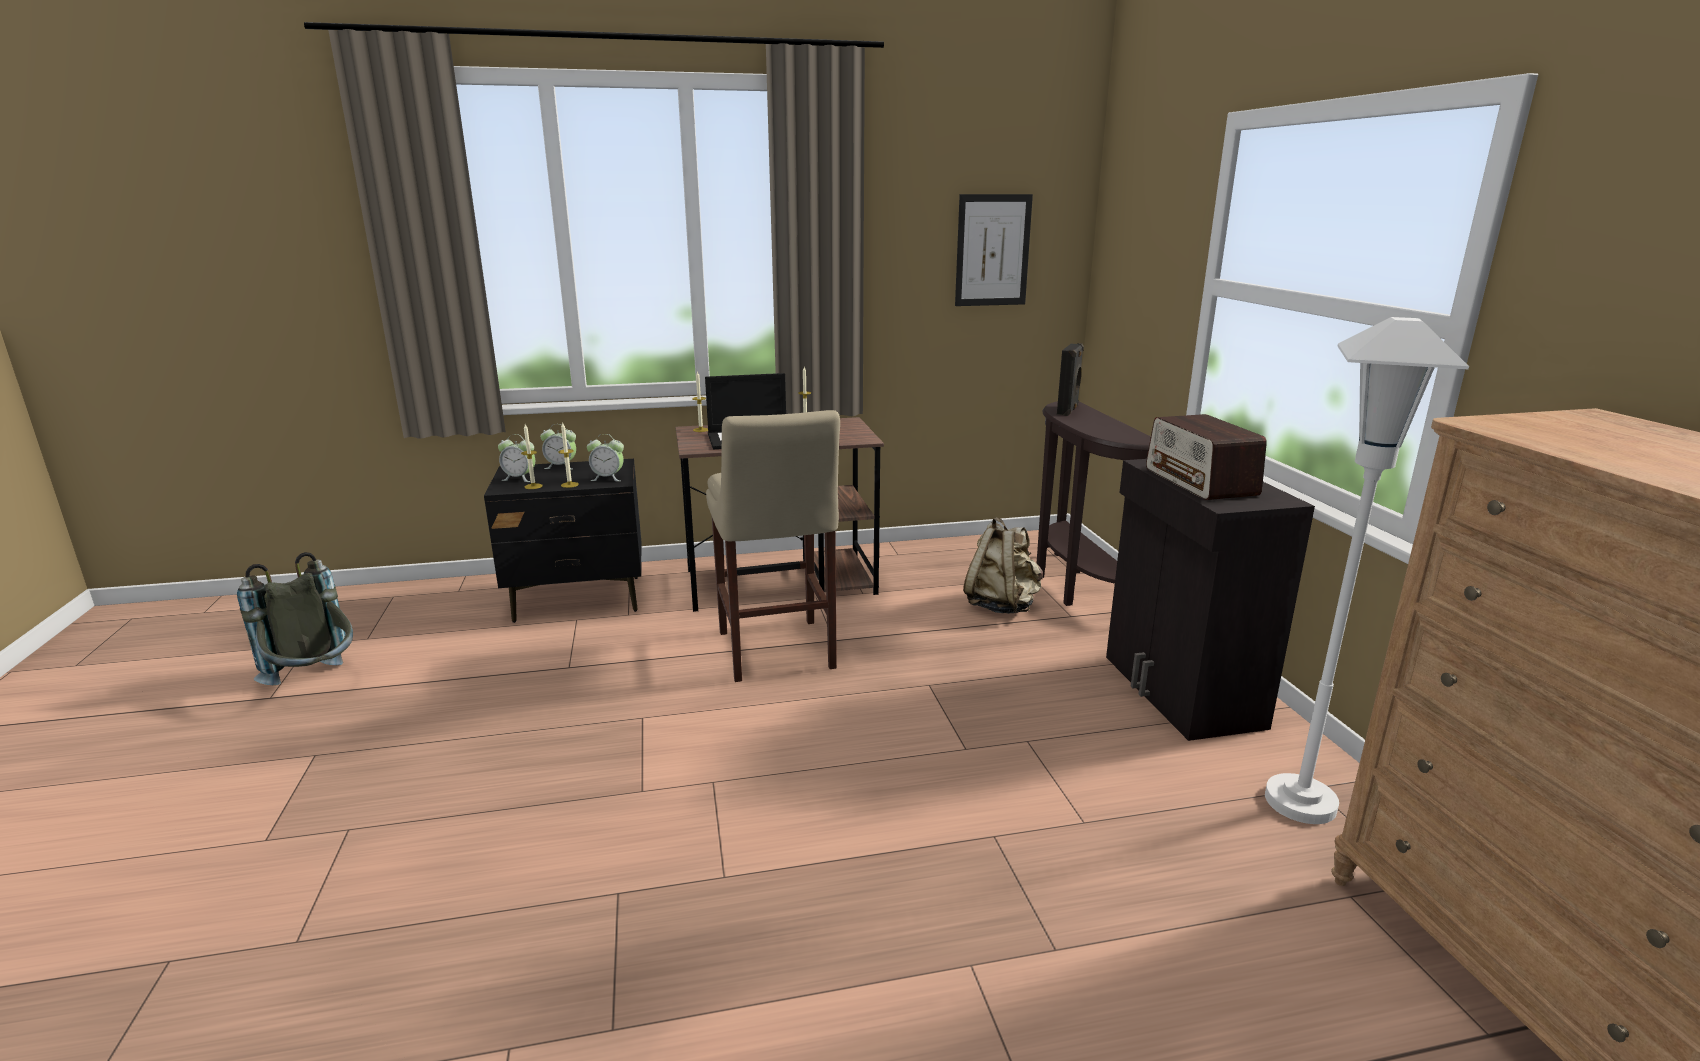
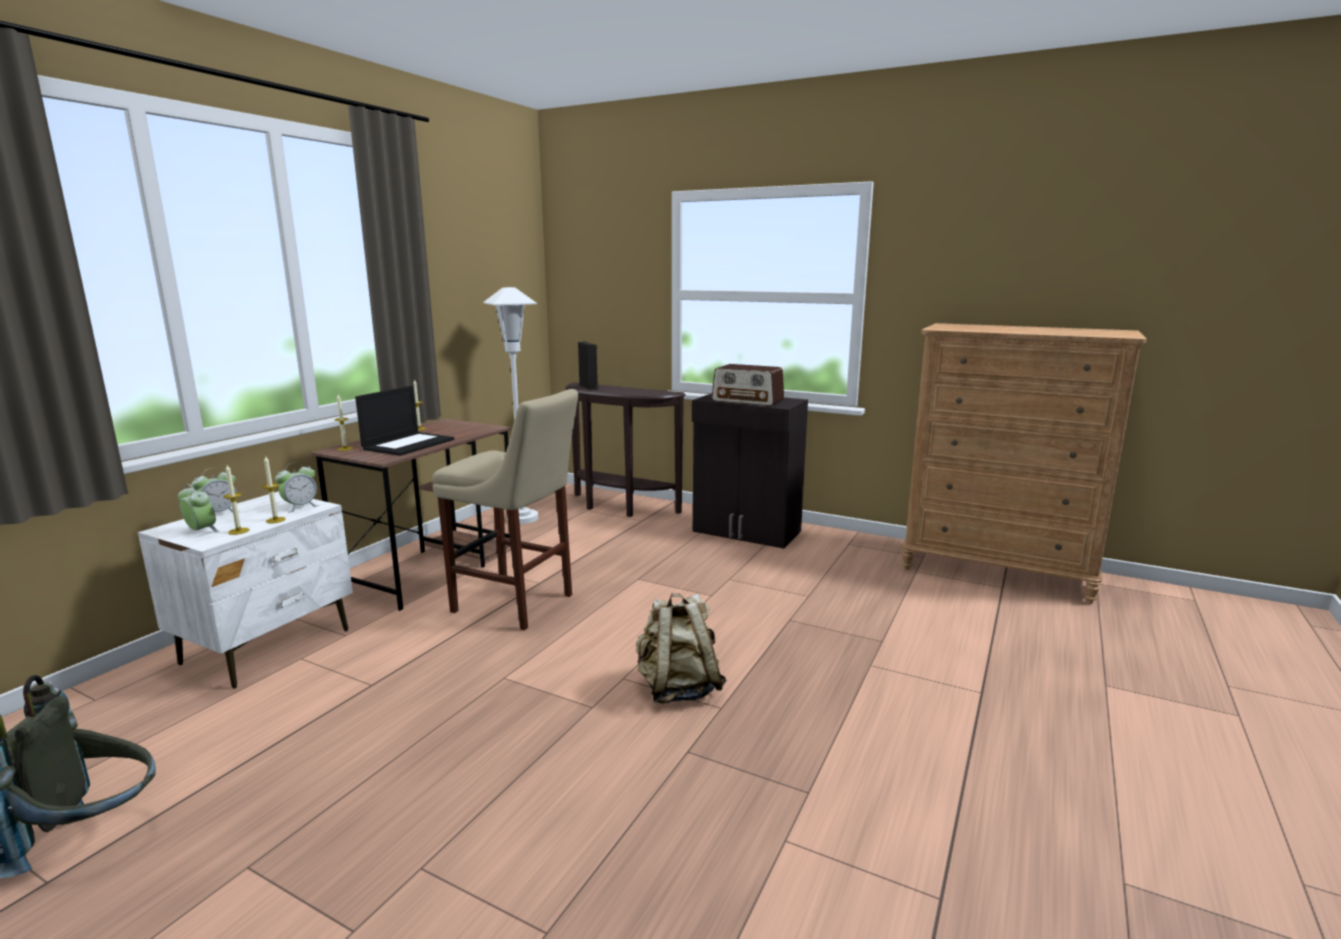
camera: 50 degrees left, 5 degrees down
(519, 478) = (201, 531): alarm clock -> alarm clock turned 105 degrees counterclockwise
(579, 599) = (268, 646): black nightstand -> white nightstand
(992, 250) = (496, 282): picture -> none
(1001, 606) = (598, 529): beige backpack -> beige backpack (678, 689)
(1300, 802) = (854, 551): white floor lamp -> white floor lamp (522, 518)

